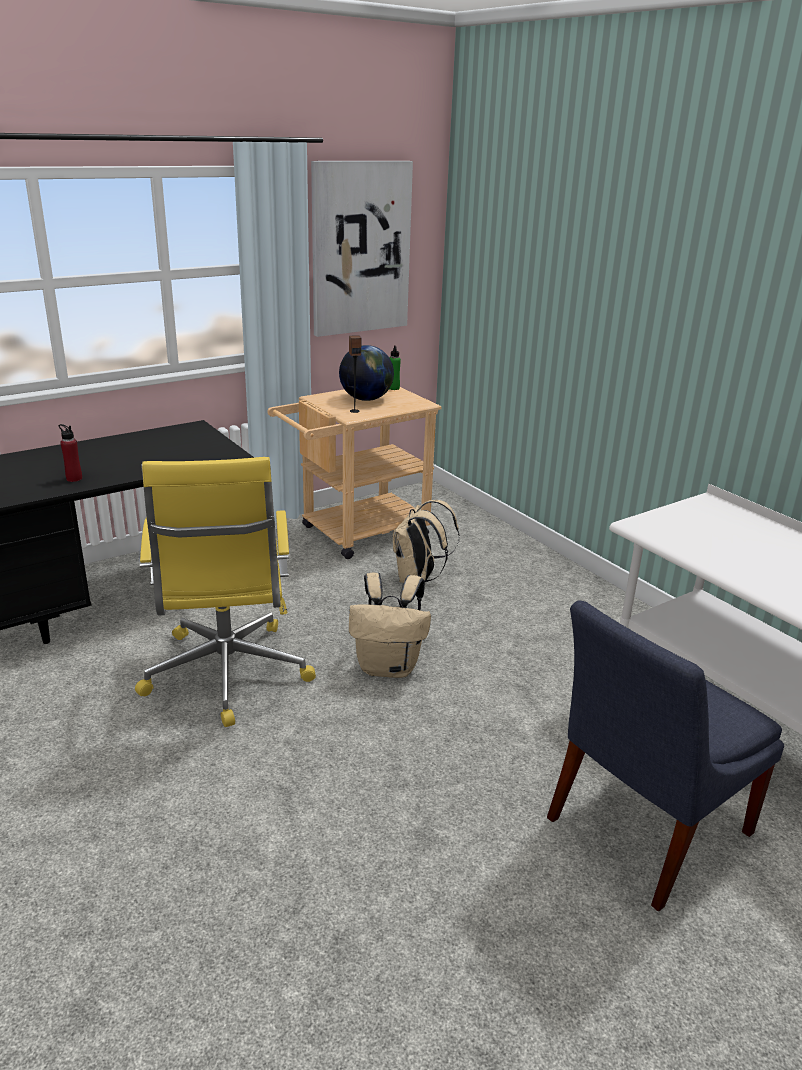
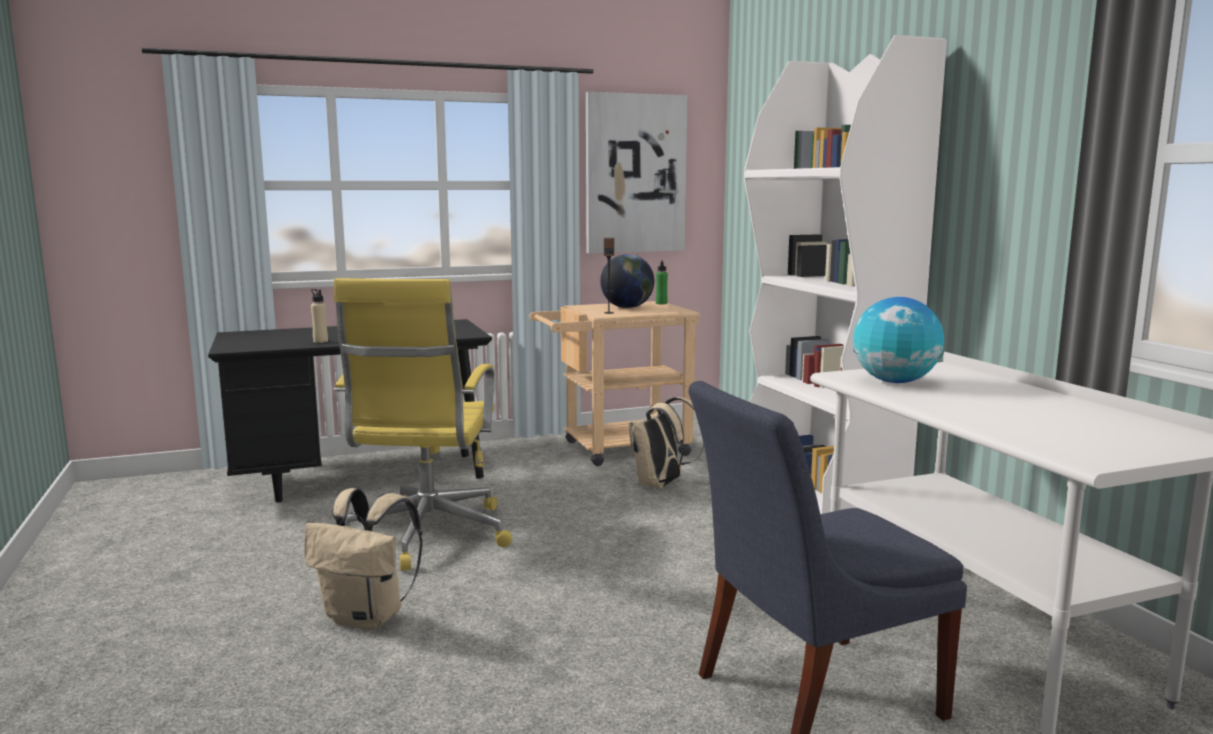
camera: 15 degrees right, 15 degrees down
(74, 478) = (320, 341): red bottle -> beige bottle
(389, 667) = (592, 544): beige backpack -> beige backpack (368, 617)
(562, 587) = (818, 501): none -> white bookcase
(689, 535) = (894, 382): none -> globe

